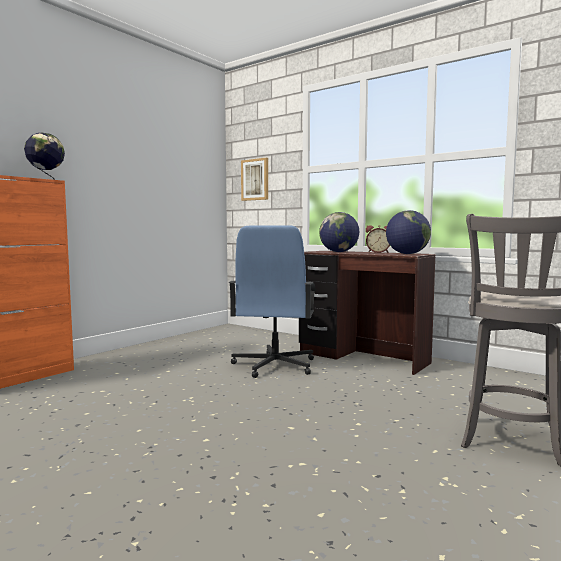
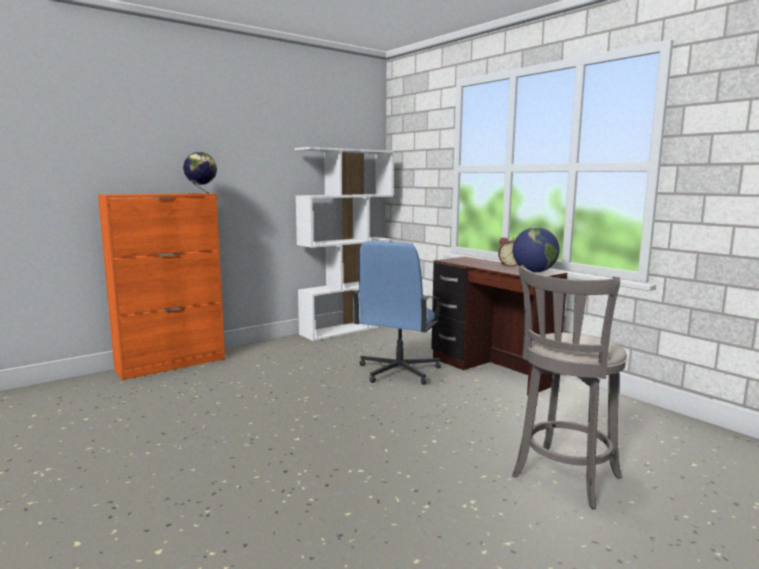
camera: 15 degrees right, 5 degrees up
(196, 335) = (347, 329): none -> white bookcase
(255, 179) = (411, 175): picture -> none
(339, 252) = (472, 262): globe -> none

